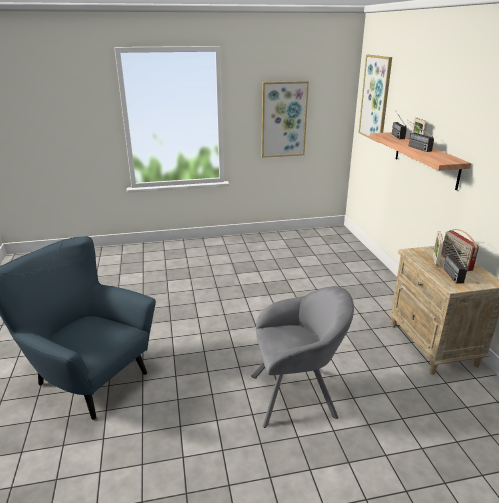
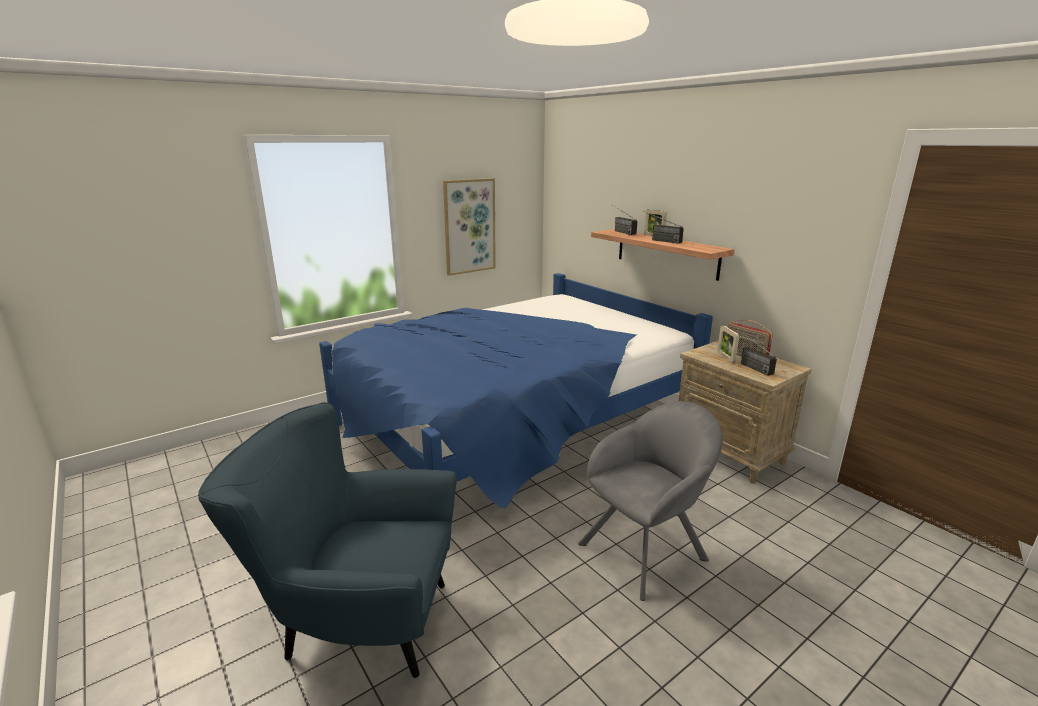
camera: 25 degrees left, 5 degrees down
(275, 279) = (514, 423): none -> blue bed
(375, 98) = (576, 194): picture -> none

